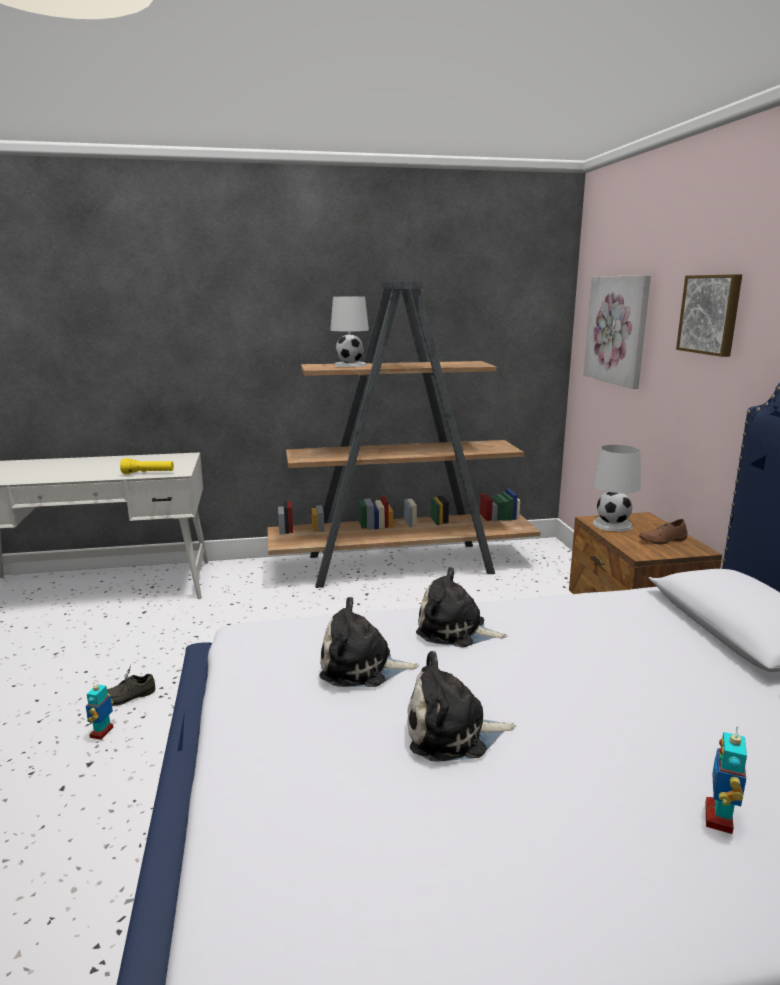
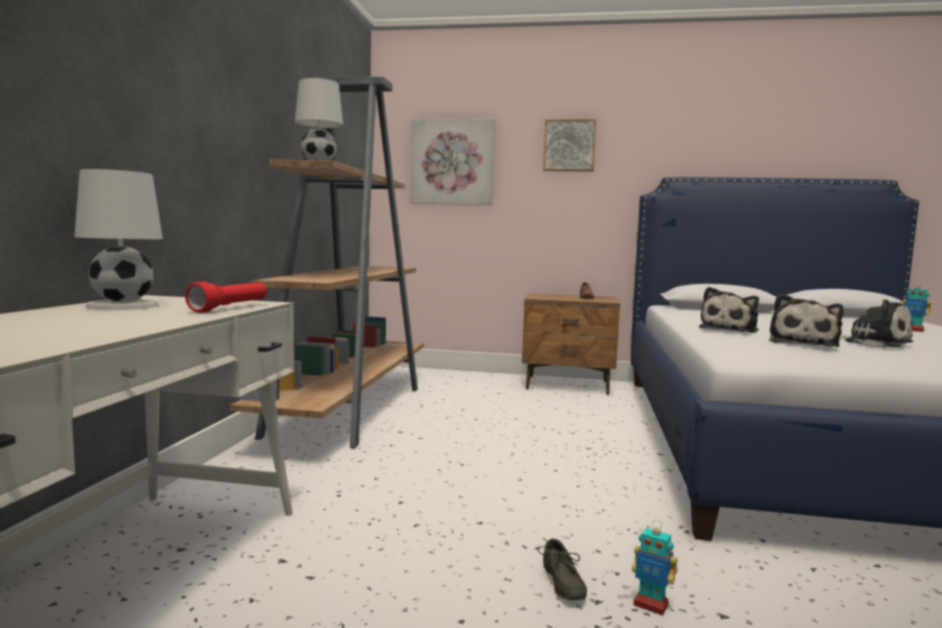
camera: 70 degrees left, 10 degrees down
(148, 473) = (230, 308): yellow flashlight -> red flashlight
(452, 733) = (873, 343): plush toy -> plush toy turned 60 degrees counterclockwise
(611, 524) = (549, 297): white table lamp -> white table lamp (122, 306)

